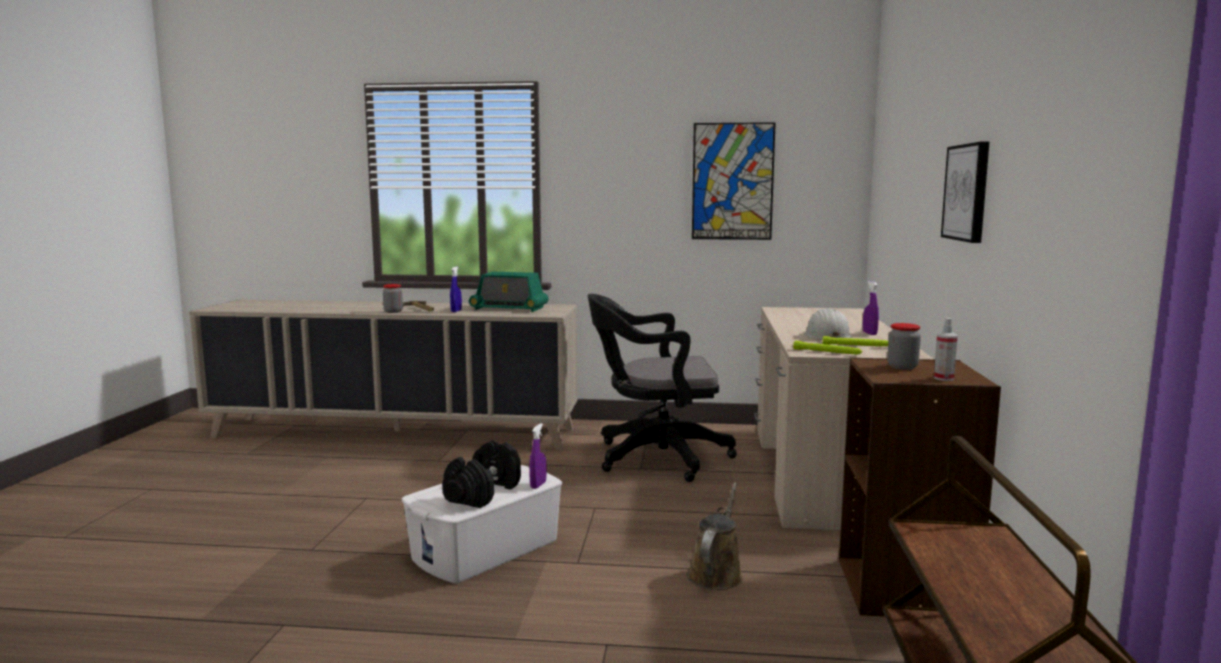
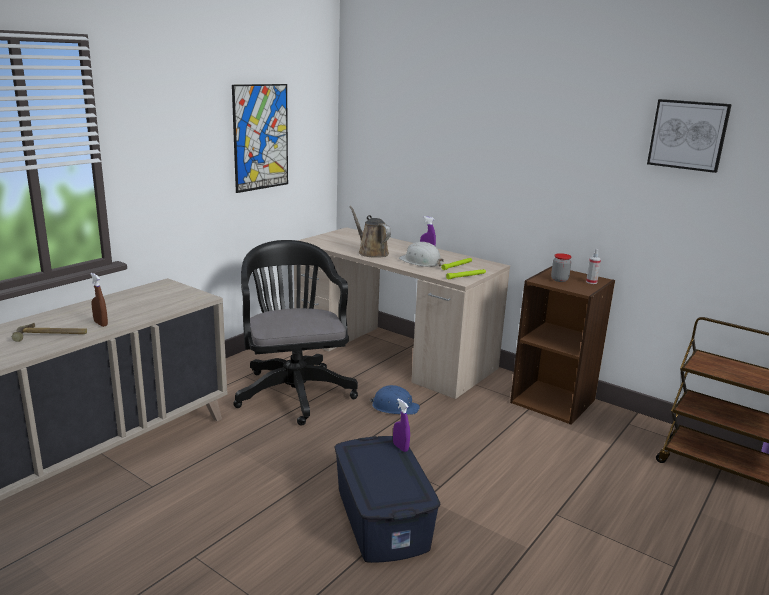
camera: 60 degrees left, 10 degrees up
(393, 311) = (35, 349): jar -> none
(456, 311) = (100, 324): blue spray bottle -> brown spray bottle
(483, 493) = (393, 474): black dumbbell -> none
(486, 549) = (382, 518): white storage box -> blue storage box
(509, 308) = (135, 302): radio -> none
(654, 458) = (293, 390): black office chair -> black office chair turned 135 degrees clockwise
(703, 503) = (394, 407): none -> blue hard hat
(716, 574) = (496, 444): brown watering can -> brown watering can (371, 252)
(967, 192) = (548, 166): picture -> picture (688, 135)

